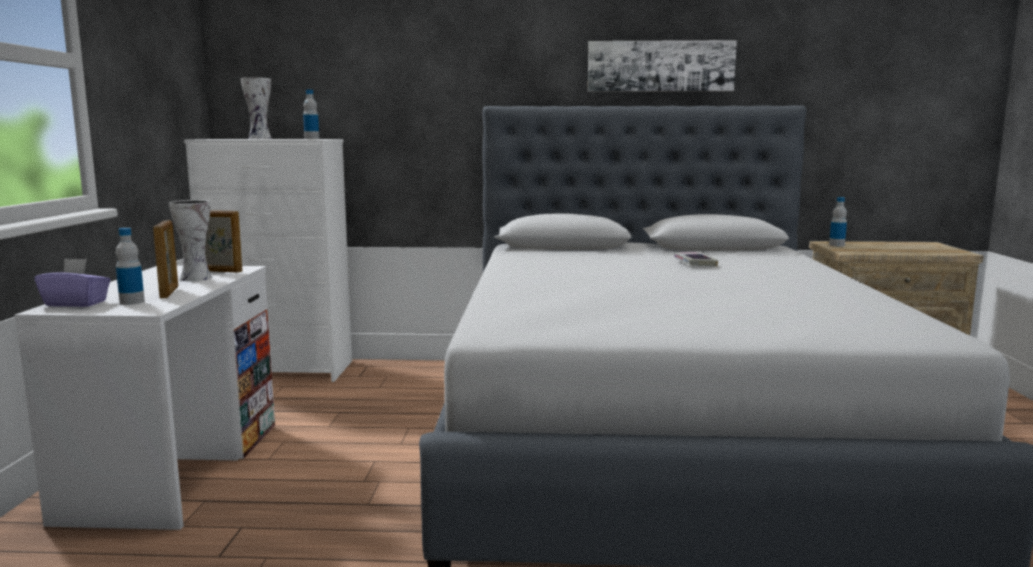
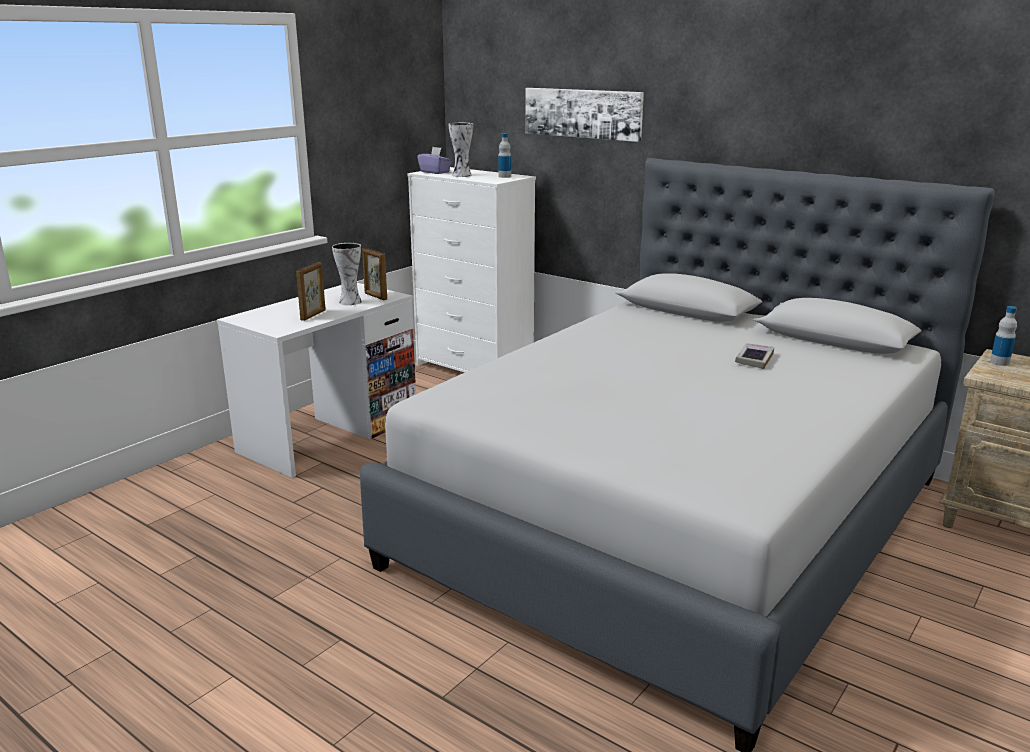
camera: 35 degrees right, 10 degrees up
(76, 303) = (255, 315): purple tissue box -> purple tissue box (435, 172)
(132, 302) = (282, 320): bottle -> none
(660, 66) = (831, 127): picture -> picture (583, 113)

